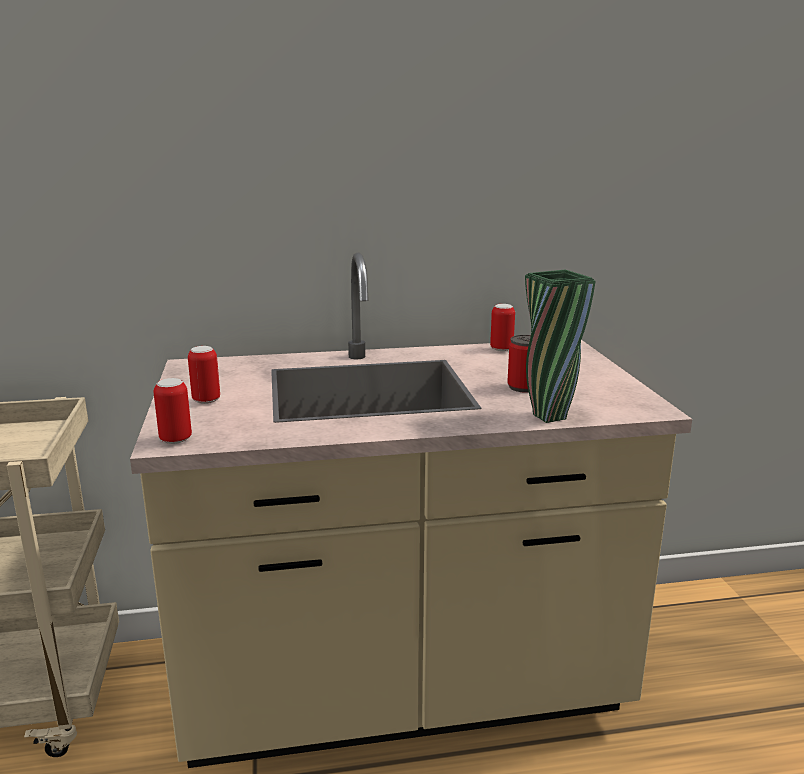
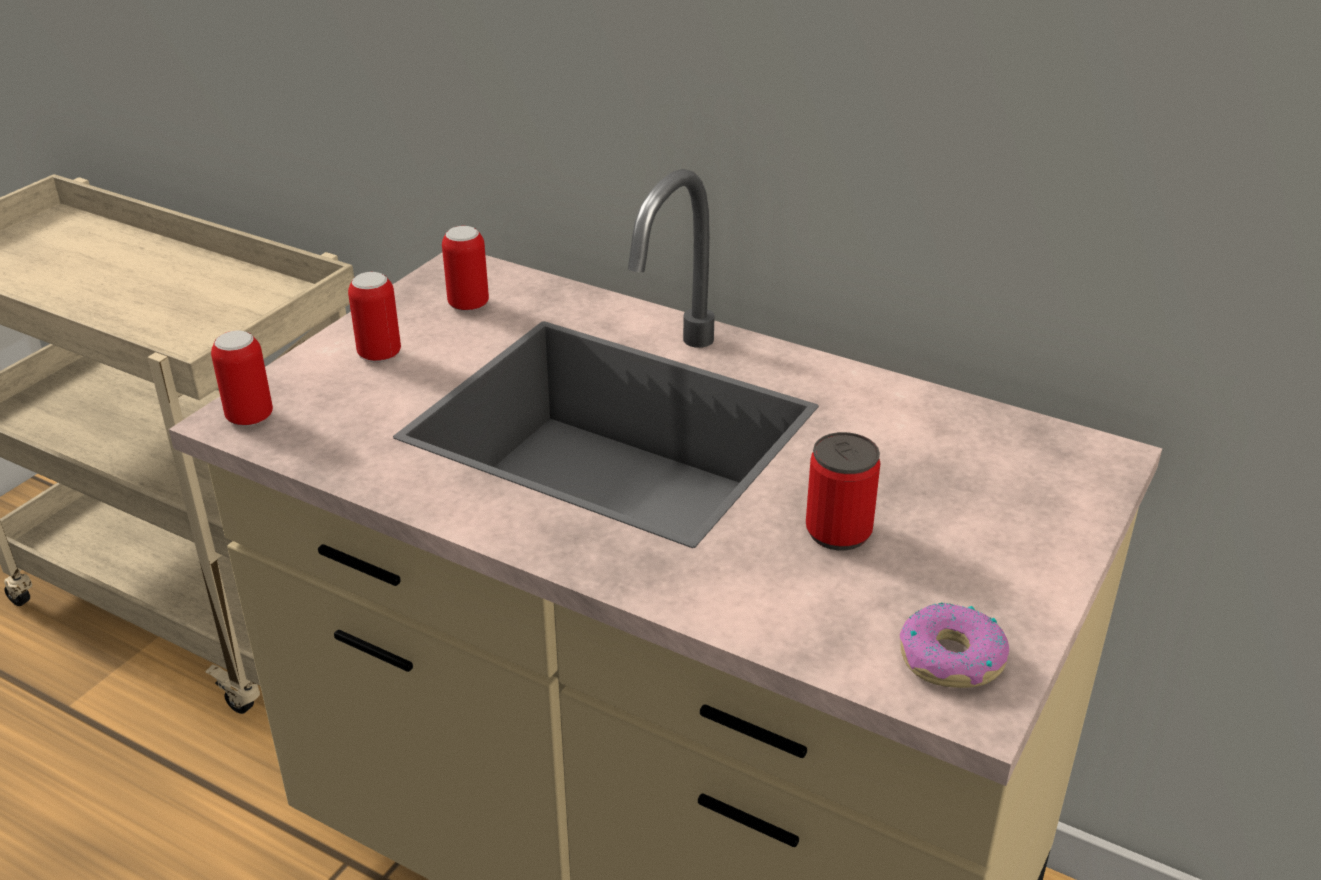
camera: 40 degrees right, 15 degrees up
(501, 349) = (957, 416): can -> can (468, 305)
(549, 417) = (764, 623): green vase -> none
(625, 403) = (951, 659): none -> donut

